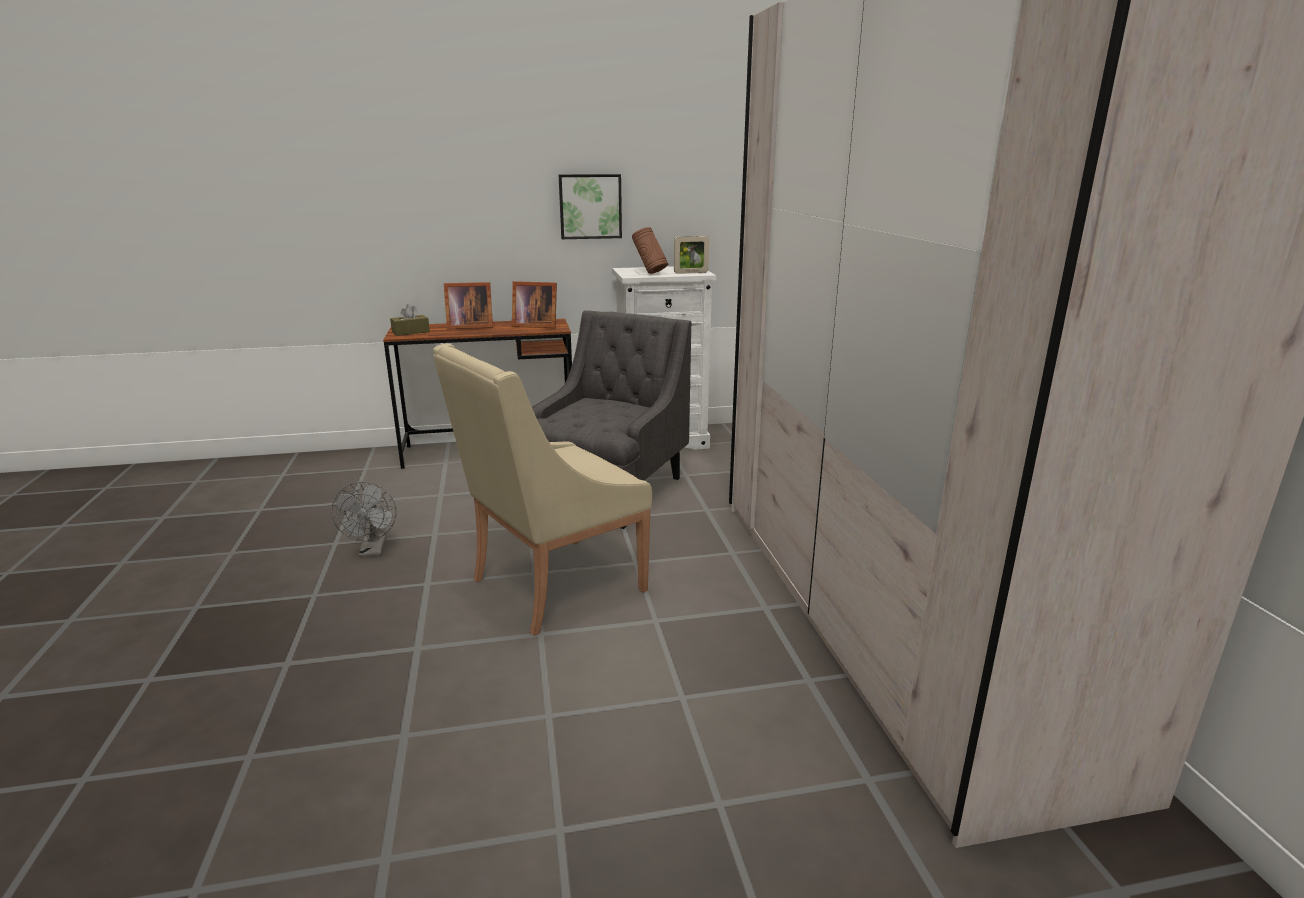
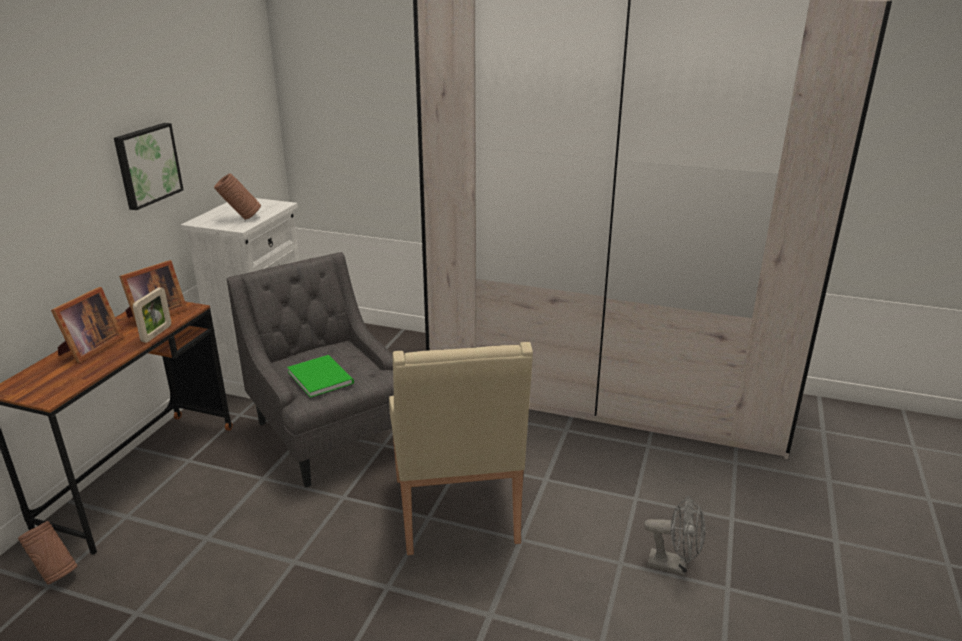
camera: 60 degrees left, 5 degrees up
(373, 550) = (282, 614): grey fan -> grey fan (674, 565)
(376, 466) = (55, 574): none -> brown vase
(411, 332) = (47, 387): brown tissue box -> none
(575, 413) = (321, 376): none -> green book
(691, 273) = (270, 206): picture frame -> picture frame (156, 334)

